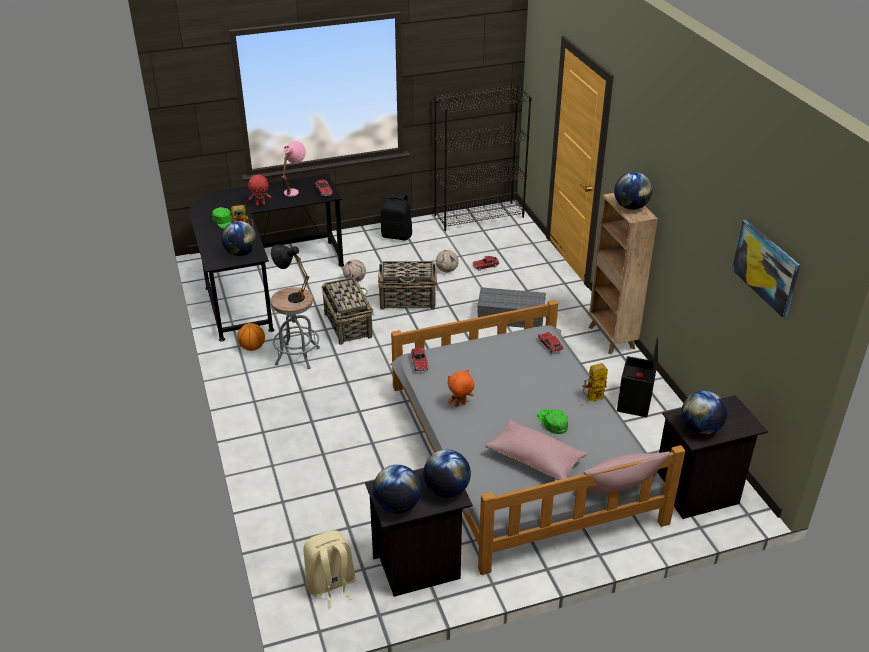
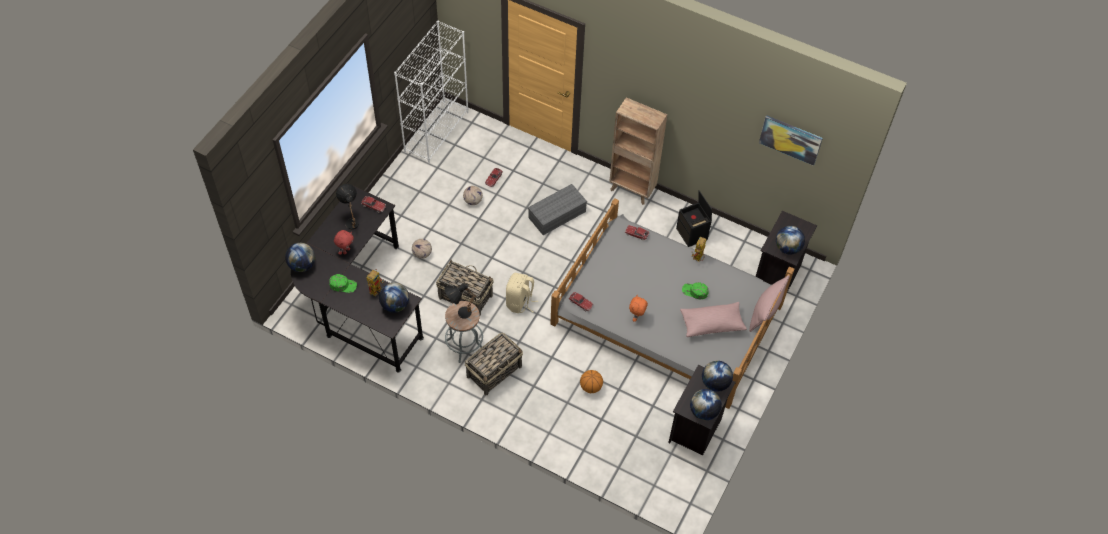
camera: 45 degrees left, 20 degrees up
(252, 347) = (427, 361): basketball -> basketball (591, 387)
(294, 190) = (351, 219): pink table lamp -> black table lamp
(330, 585) = (666, 475): beige backpack -> beige backpack (520, 302)
(397, 235) = (401, 191): black backpack -> none
(408, 300) = (478, 246): basket -> basket (494, 371)
(479, 216) = (436, 131): black bookcase -> white bookcase
(630, 207) = (643, 114): globe -> globe (302, 265)

